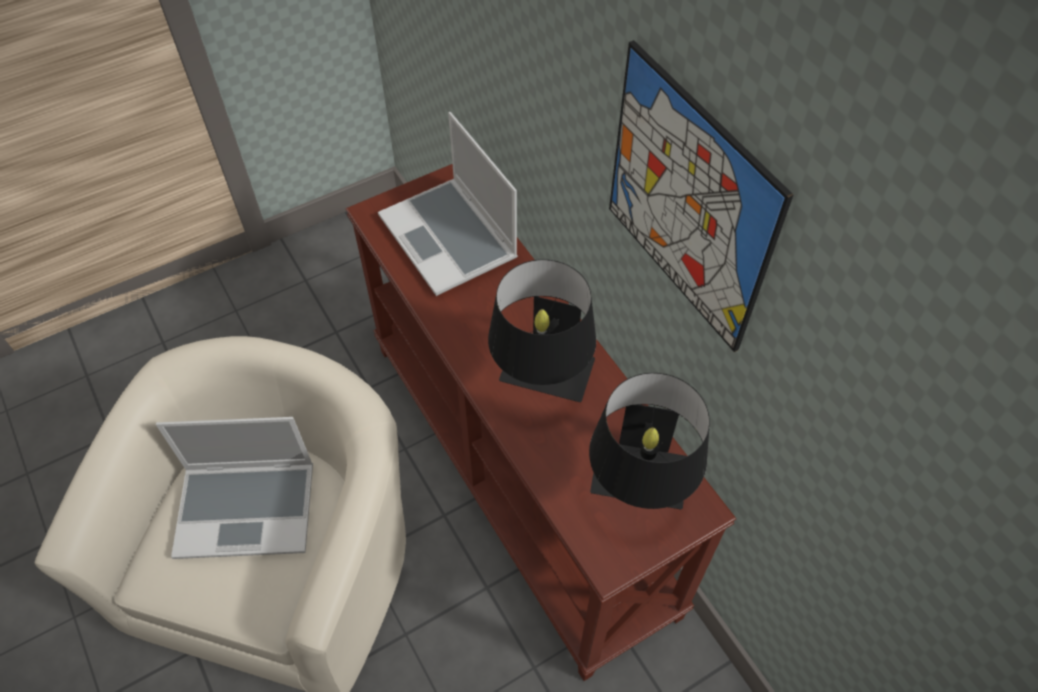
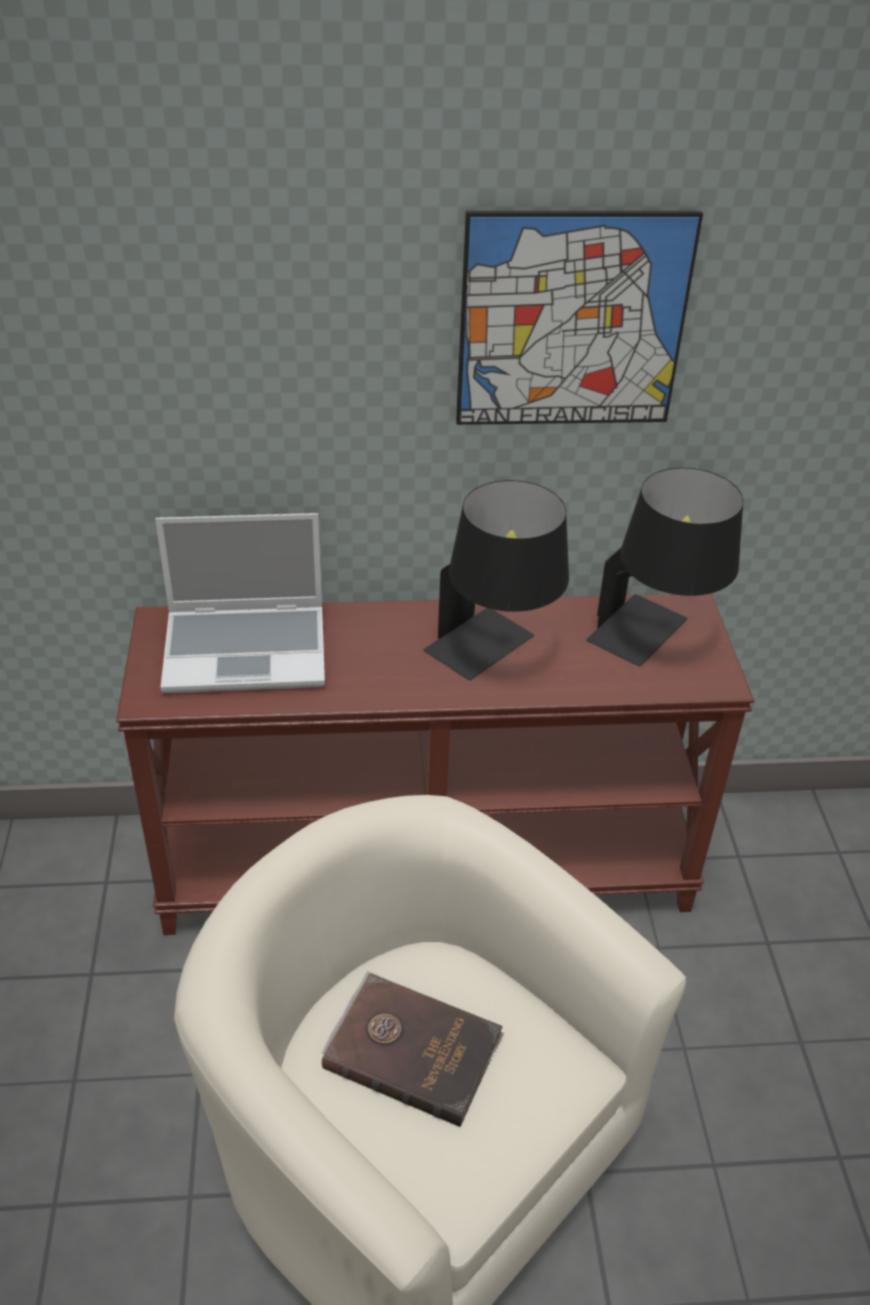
camera: 65 degrees left, 15 degrees down
(248, 508) = (412, 1049): laptop -> brown book

